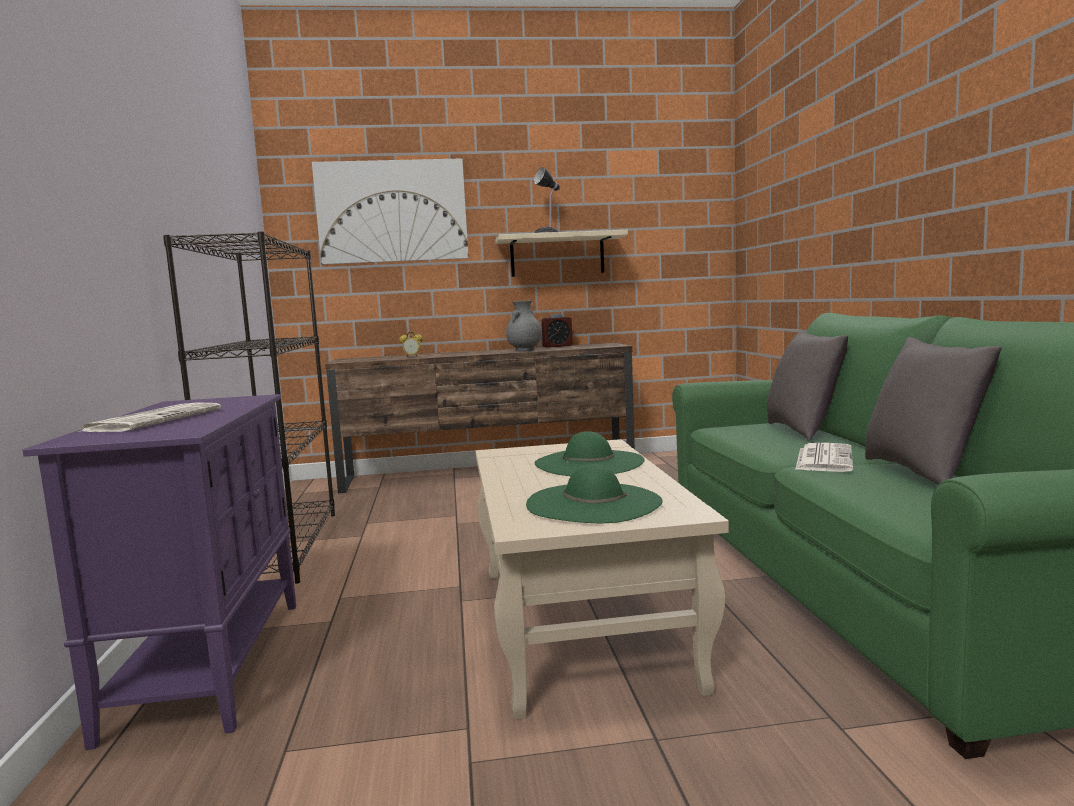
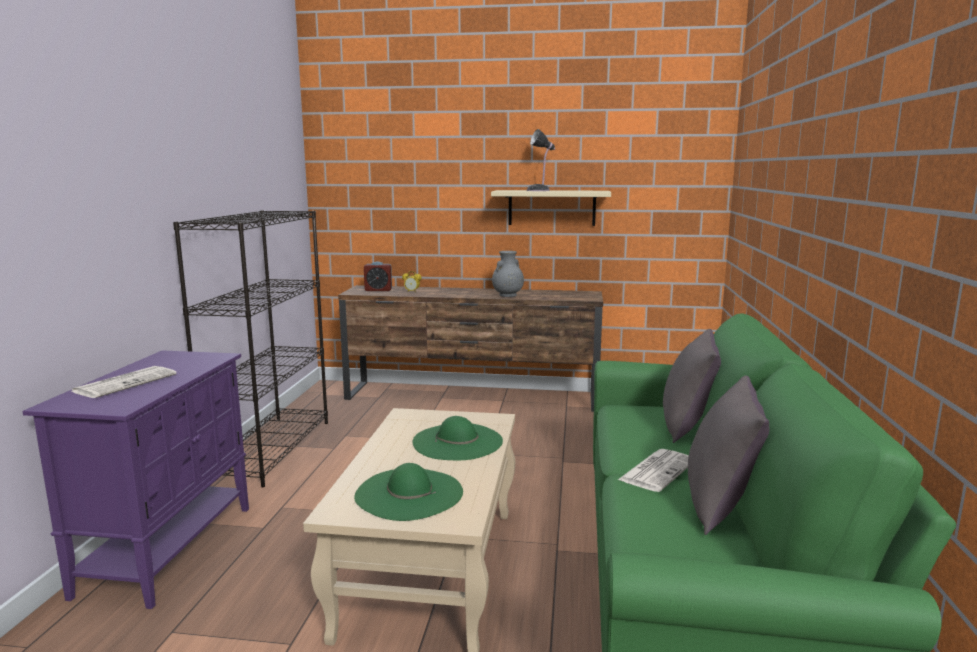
camera: 15 degrees right, 5 degrees up
(392, 211) = (408, 163): picture -> none
(557, 346) = (543, 291): alarm clock -> alarm clock (378, 290)

